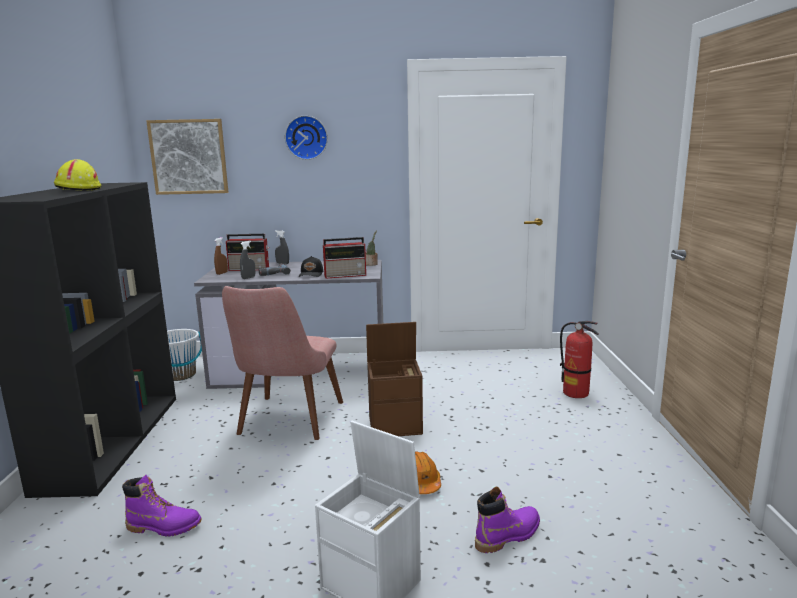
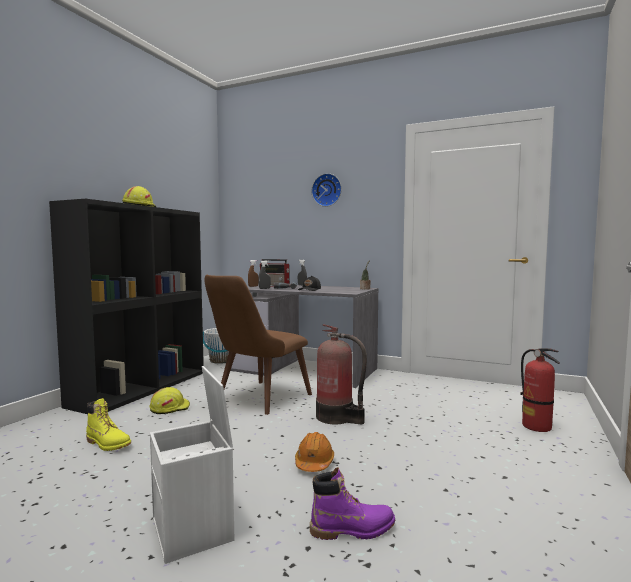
camera: 25 degrees right, 10 degrees down
(164, 527) = (108, 444): purple boot -> yellow boot
(188, 460) = (170, 408): none -> yellow hard hat
(189, 157) = (250, 206): picture -> none
(286, 424) = (256, 400): pink chair -> brown chair
(346, 275) = (333, 291): radio -> none
(396, 425) = (337, 417): brown storage box -> fire extinguisher

